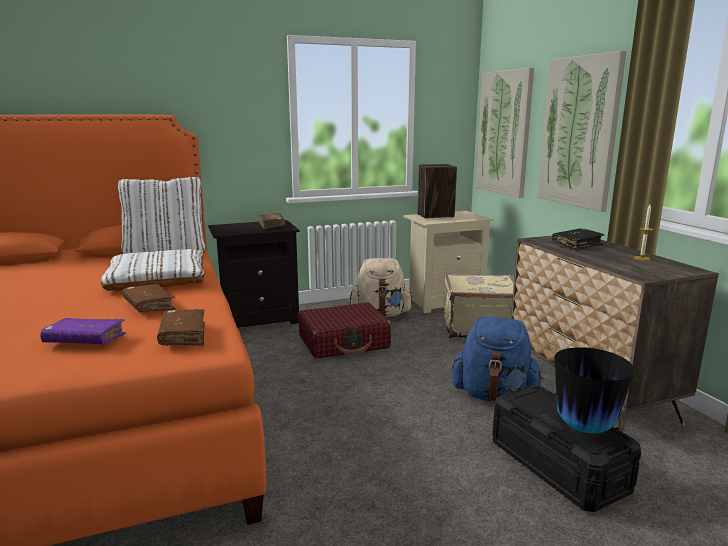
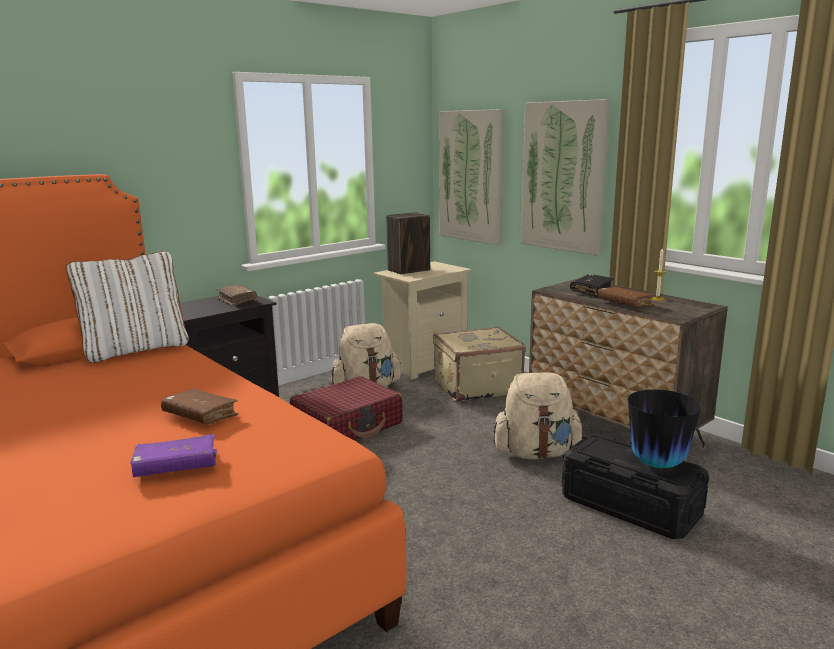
camera: 20 degrees left, 0 degrees up
(157, 278) = (165, 381): white pillow -> none
(183, 336) = (284, 441): brown book -> brown book (625, 304)
(494, 396) = (536, 453): blue backpack -> beige backpack

